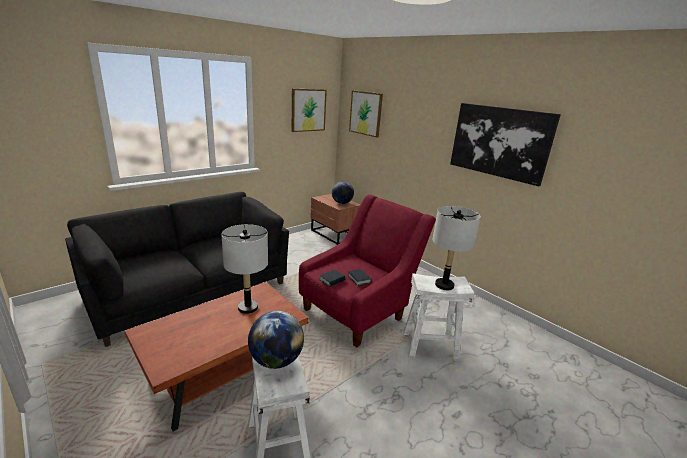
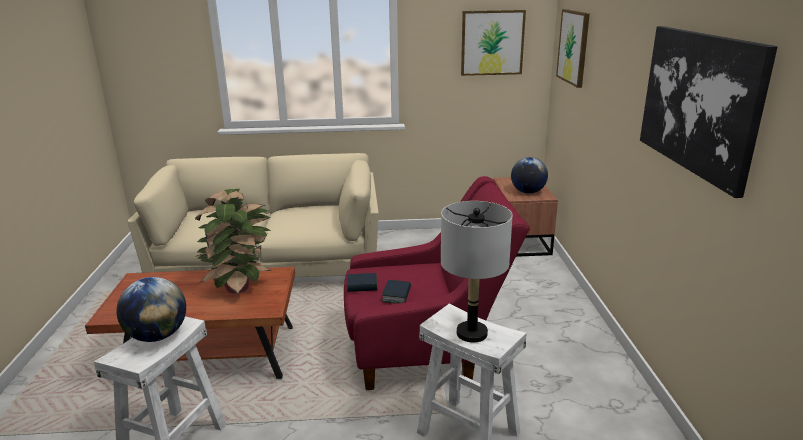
camera: 40 degrees right, 0 degrees up
(190, 290) = (272, 265): black sofa -> beige sofa
(248, 308) = (240, 287): grey table lamp -> potted plant

